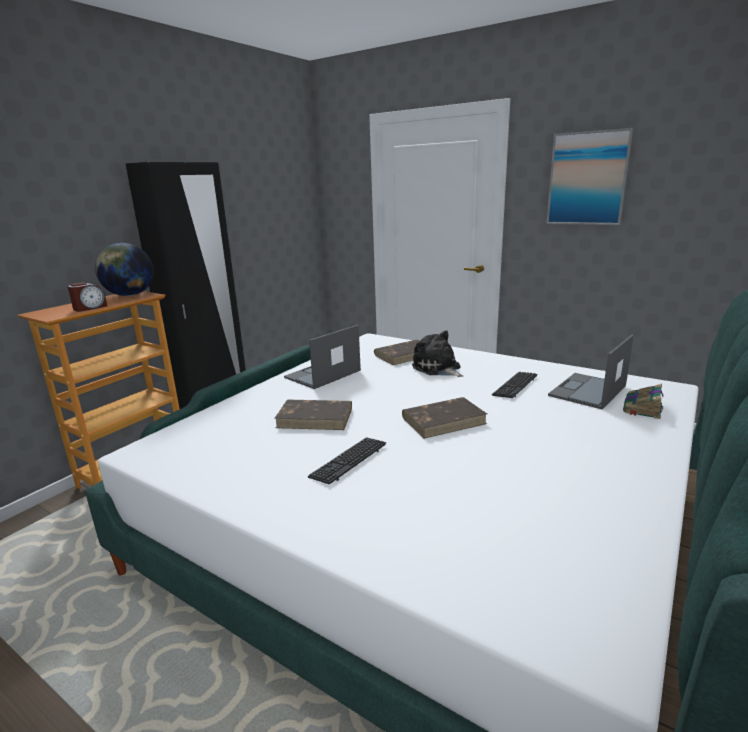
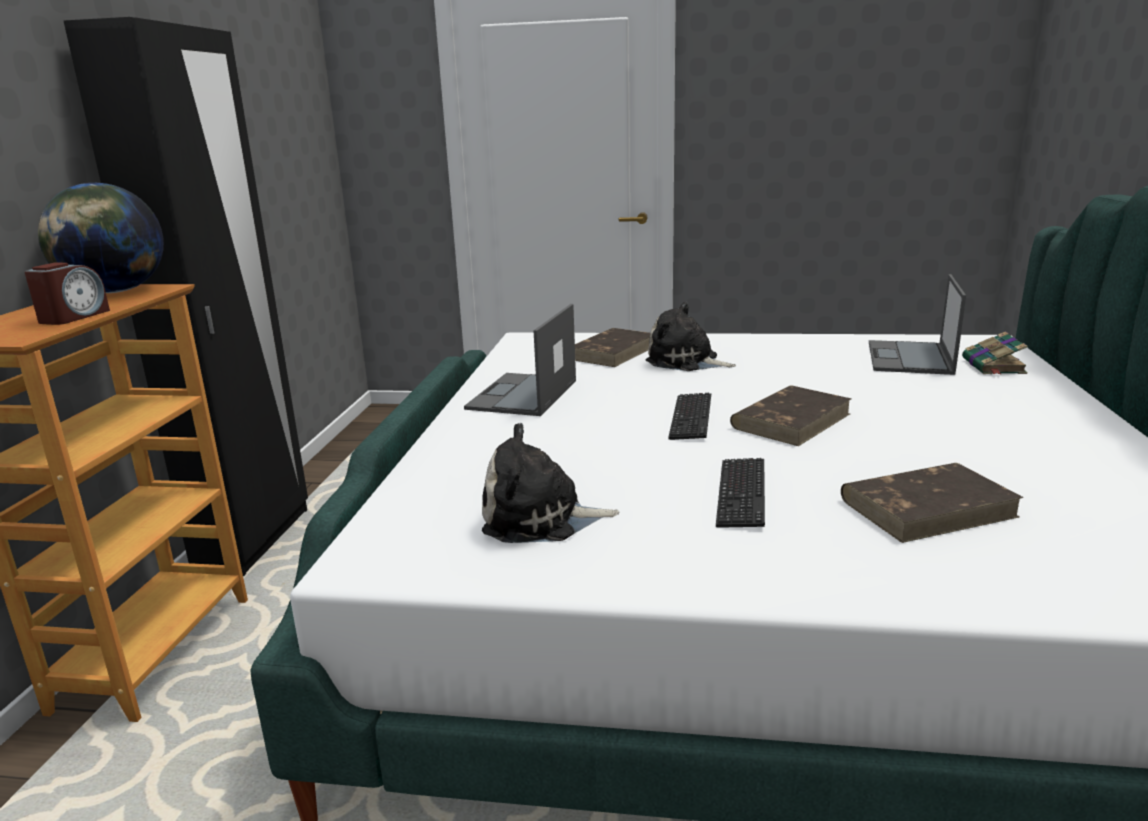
camera: 25 degrees left, 0 degrees up
(235, 449) = (540, 518): none -> plush toy
(316, 418) = (604, 452): brown book -> brown book (928, 507)
(515, 386) = (818, 366): keyboard -> keyboard (691, 418)
(587, 179) = (796, 76): picture -> none

